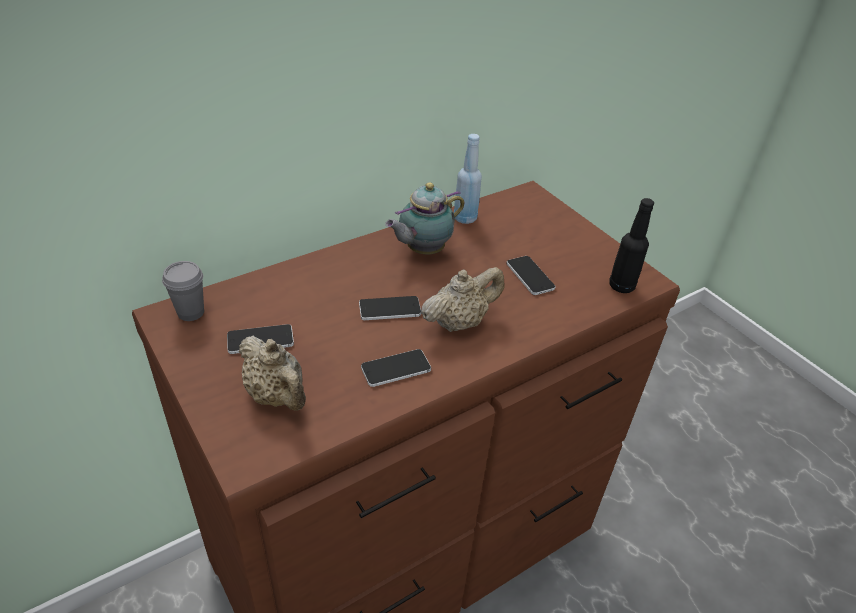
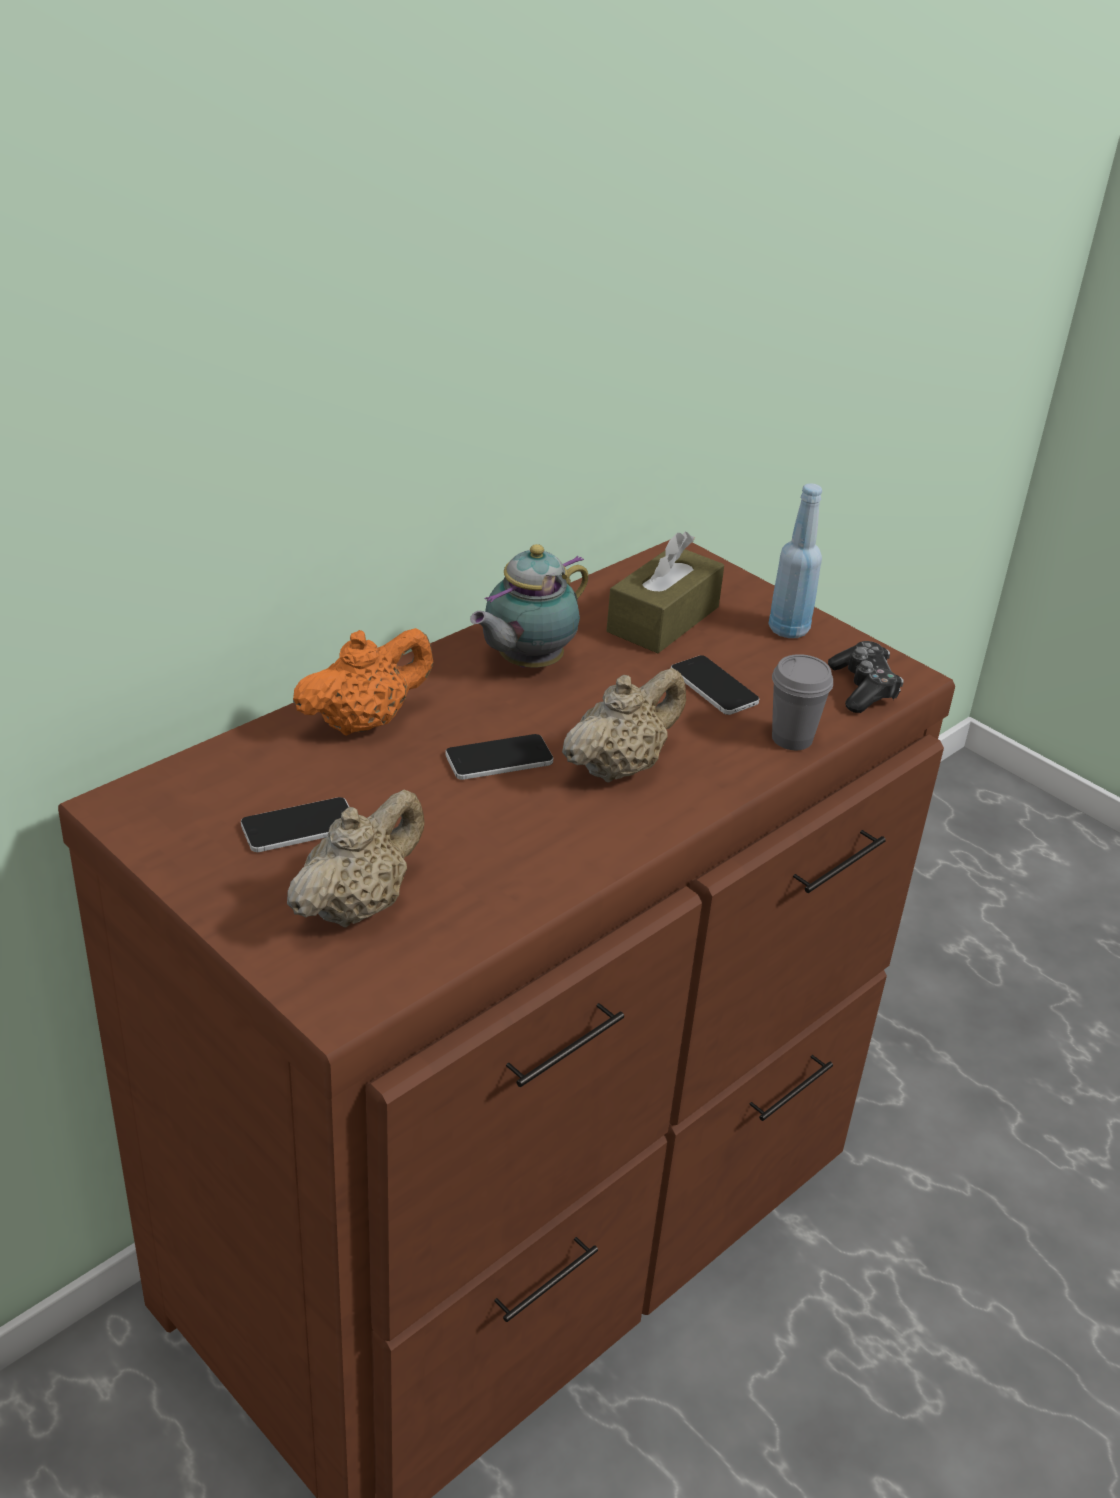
camera: 10 degrees left, 5 degrees down
(190, 312) = (164, 797): grey cup -> grey cup (792, 738)
(277, 396) = (357, 905): beige teapot -> beige teapot turned 90 degrees counterclockwise
(318, 278) = (364, 722): none -> orange teapot
(396, 368) = (537, 846): phone -> none
(465, 218) = (582, 606): blue bottle -> blue bottle (788, 629)
(510, 231) = (663, 619): none -> brown tissue box
(621, 286) = (863, 688): black bottle -> game controller

